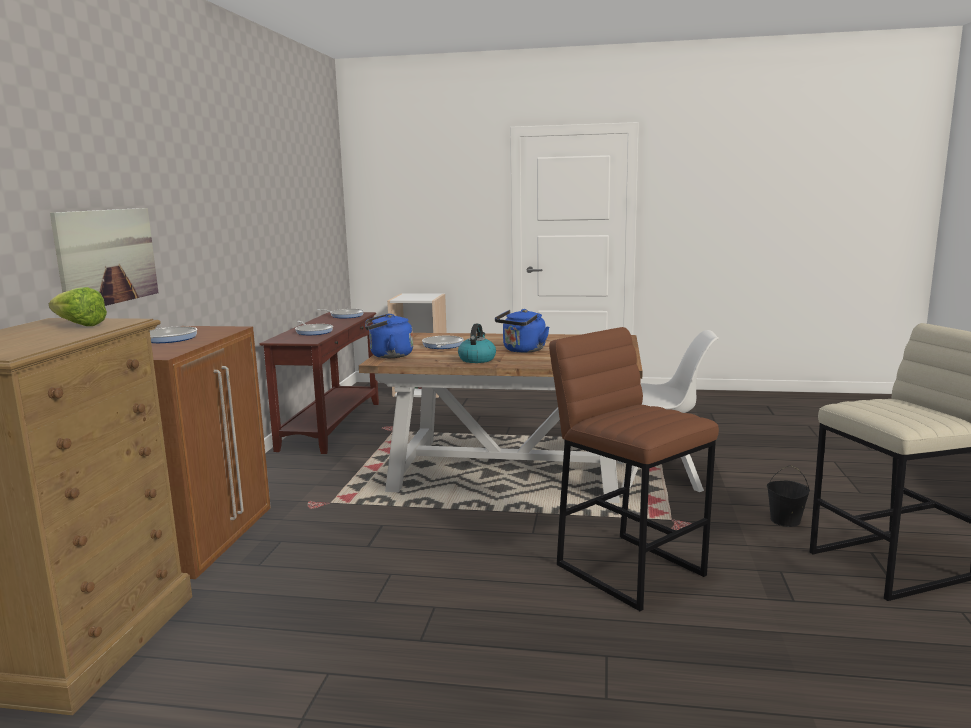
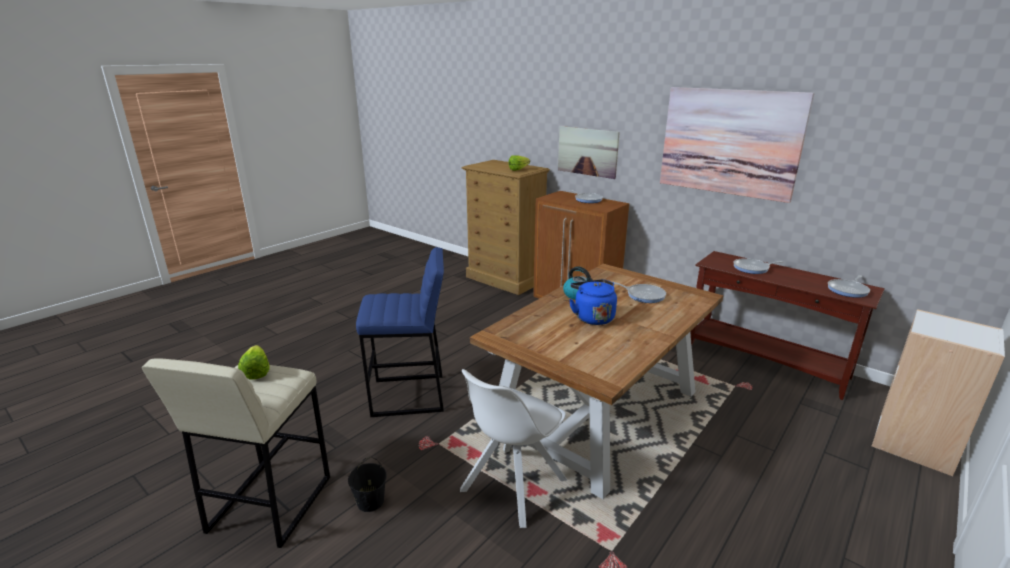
camera: 120 degrees right, 10 degrees up
(239, 203) = (729, 142): none -> picture
(388, 355) = (623, 274): blue kettle -> none
(627, 568) = (411, 395): brown stool -> blue stool
(885, 413) = (258, 370): none -> lettuce

